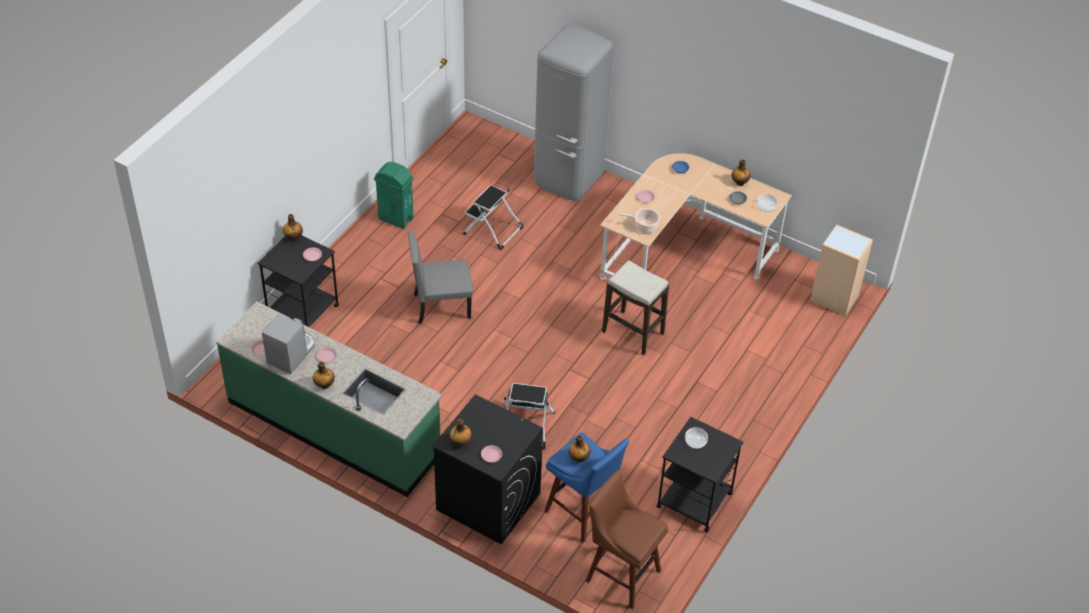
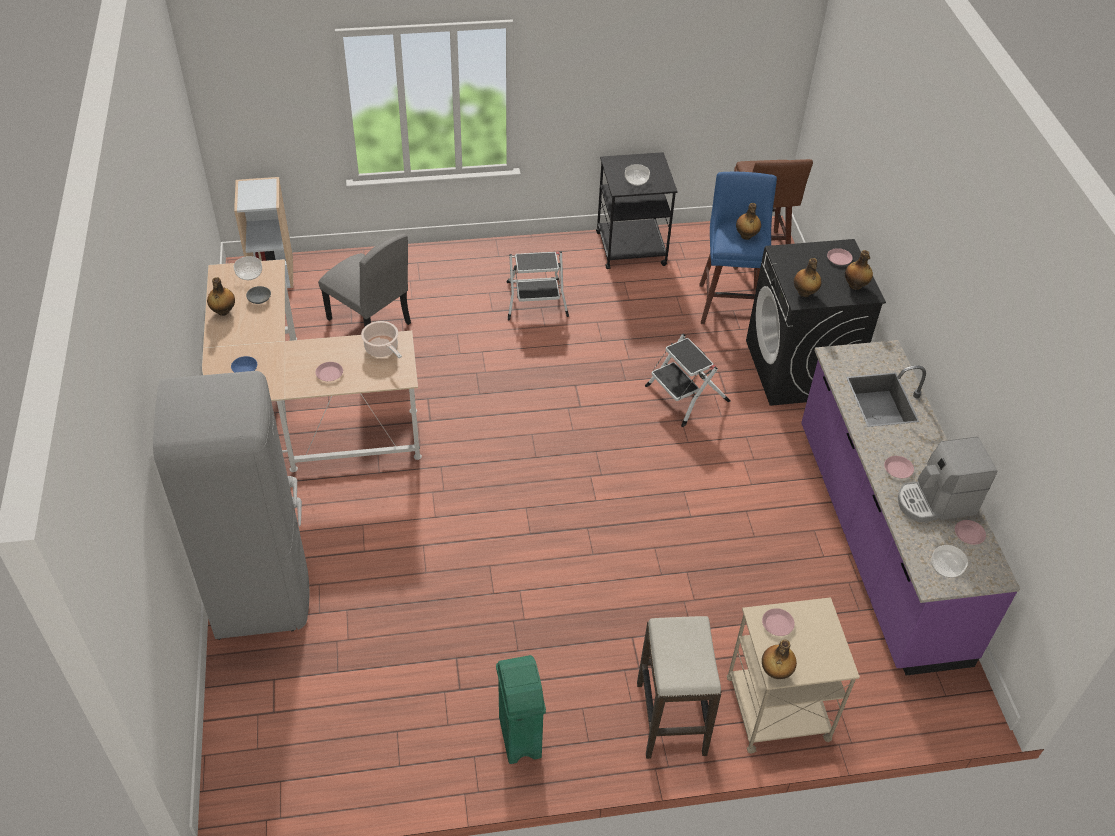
camera: 130 degrees left, 0 degrees up
(258, 324) = (946, 567): none -> bowl
(303, 310) = (776, 709): black cart -> beige cart
(324, 385) = (930, 443): bottle -> bottle (804, 293)
(334, 428) = (877, 541): green counter -> purple counter
(442, 305) = (613, 572): grey chair -> grey chair (368, 321)
(492, 228) = (435, 612): step ladder -> step ladder (535, 300)
(632, 333) = (476, 387): stool -> stool (671, 719)

